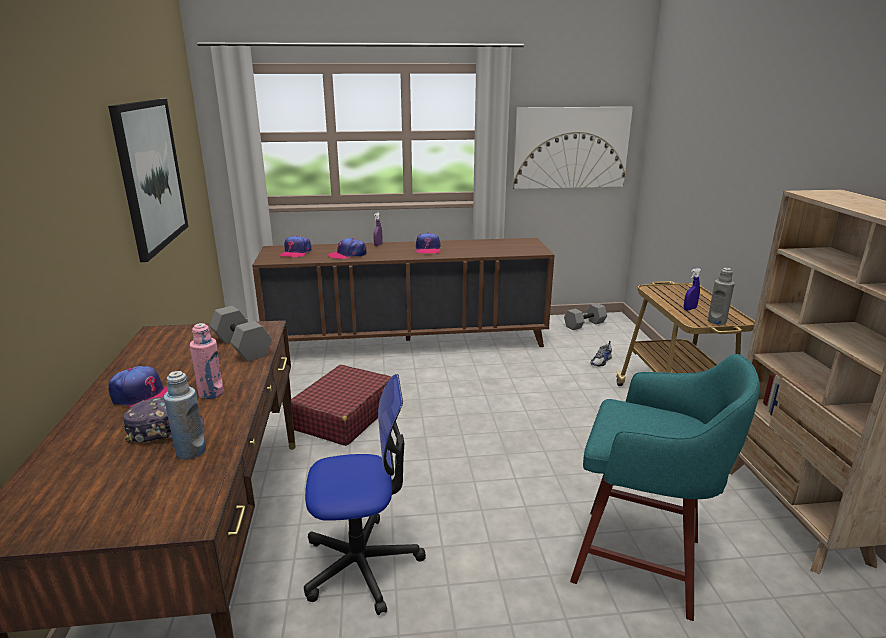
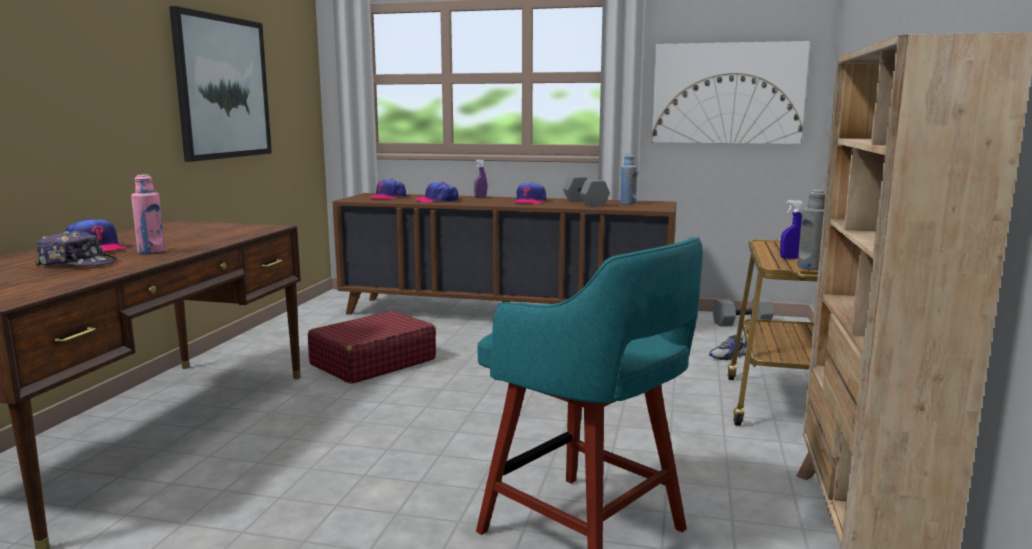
camera: 20 degrees right, 10 degrees down
(191, 452) = (74, 274): blue bottle -> blue bottle (628, 203)
(240, 347) = (226, 234): grey dumbbell -> grey dumbbell (584, 203)
(362, 564) = (267, 472): office chair -> none

